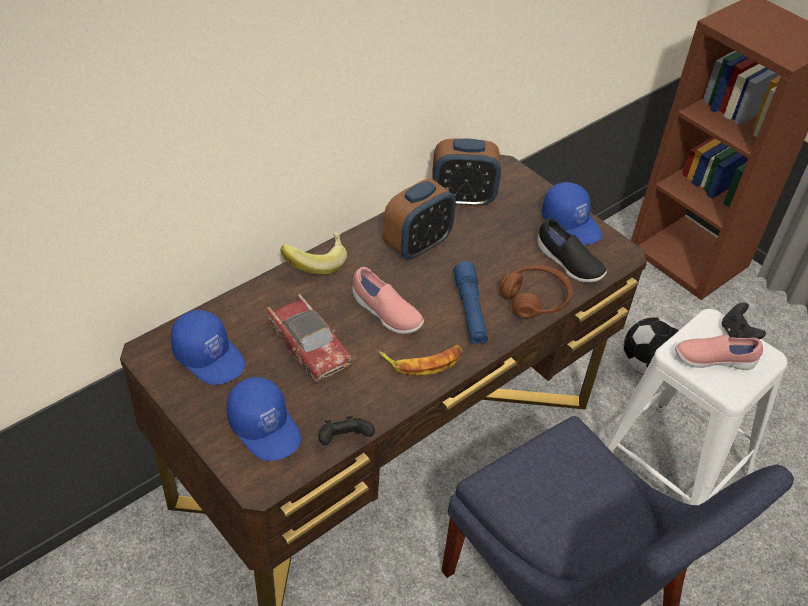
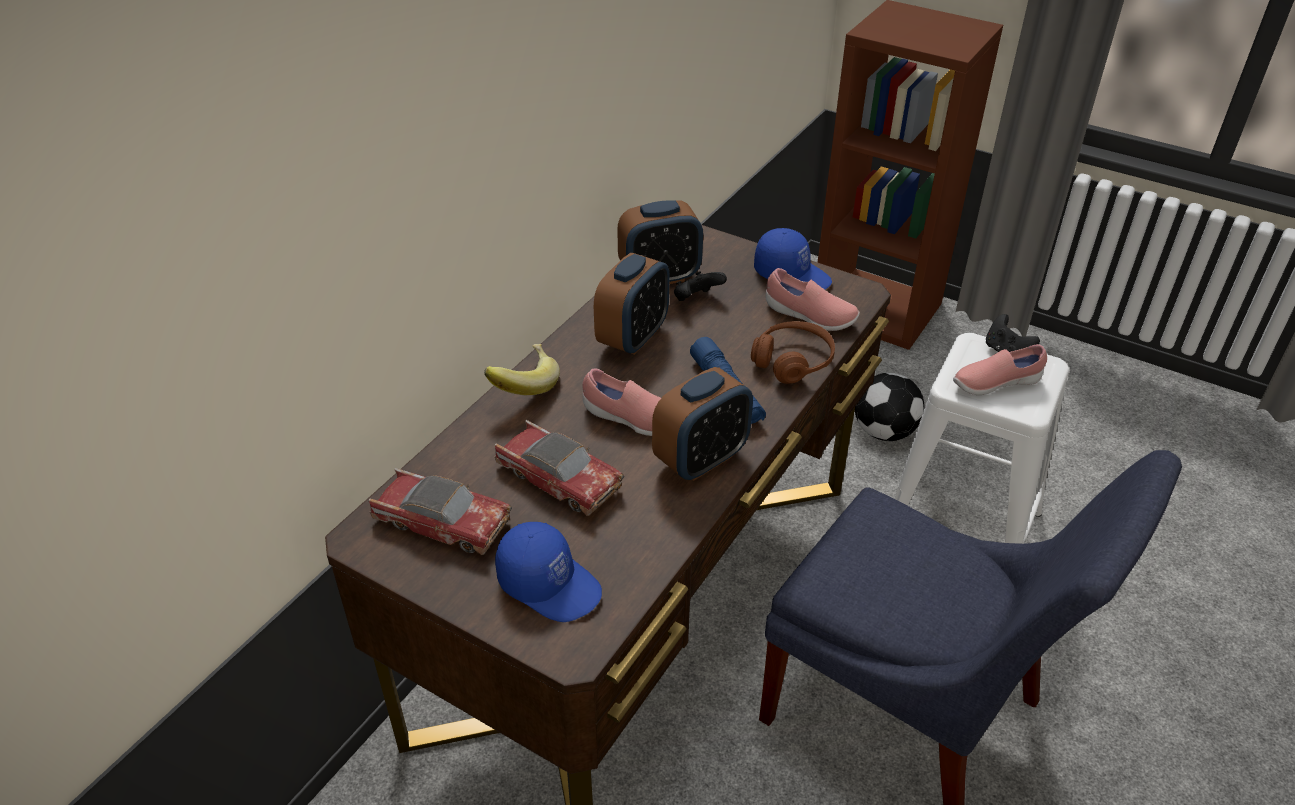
camera: 15 degrees left, 5 degrees down
(210, 356) = (442, 522): blue cap -> toy car
(344, 440) = (652, 571): black game controller -> black game controller (696, 299)
(423, 361) = (701, 459): banana -> alarm clock
(568, 264) = (809, 316): black shoe -> pink shoe

